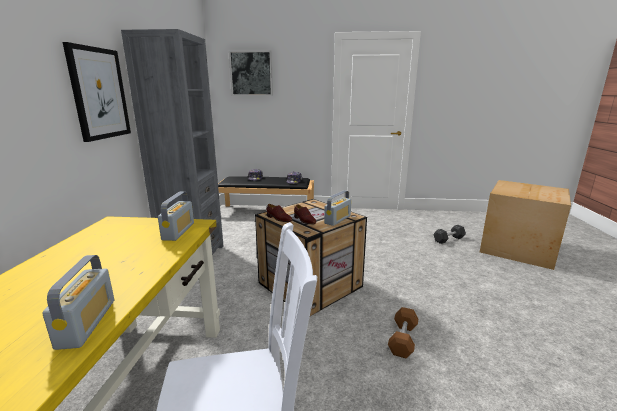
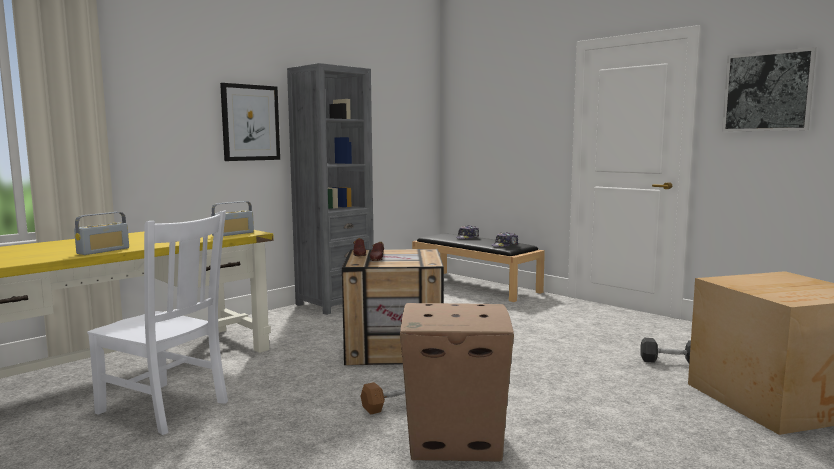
camera: 40 degrees right, 10 degrees down
(251, 73) = (479, 102): picture -> picture (767, 91)
(337, 219) = (407, 263): radio -> none
(480, 349) = (456, 438): none -> cardboard box

